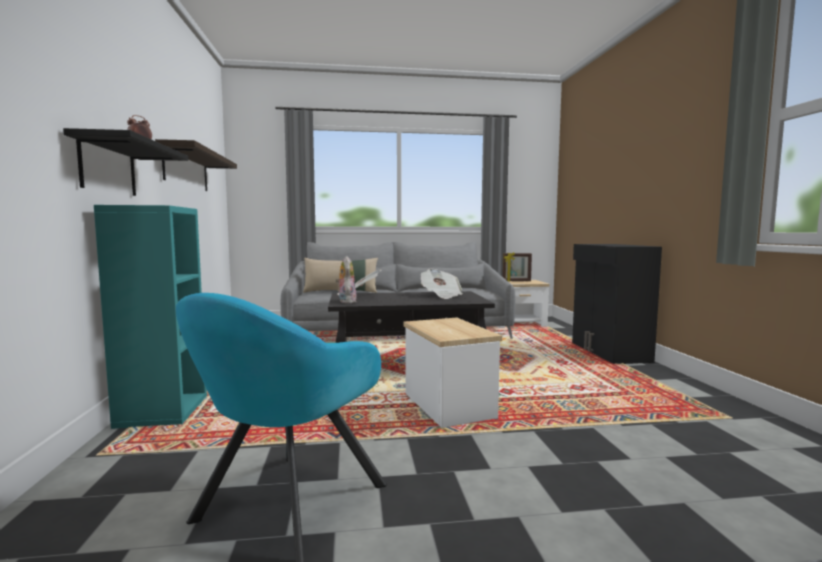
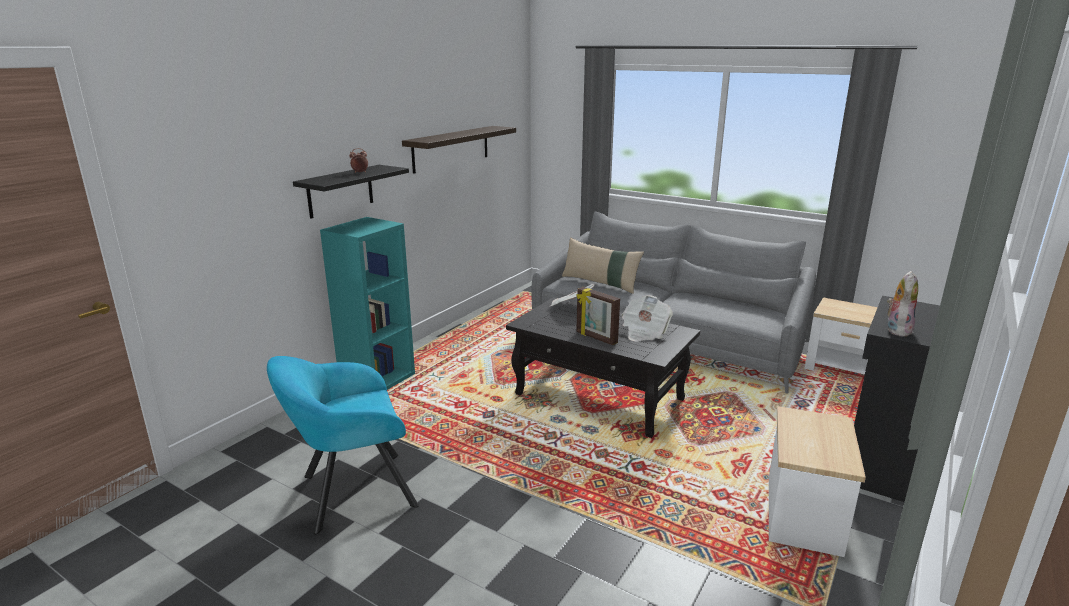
camera: 40 degrees right, 15 degrees up
(346, 301) = (535, 319): plush toy -> plush toy (896, 329)
(449, 405) = (562, 459): side table -> side table (804, 515)
(516, 281) = (856, 310): picture frame -> picture frame (596, 338)

